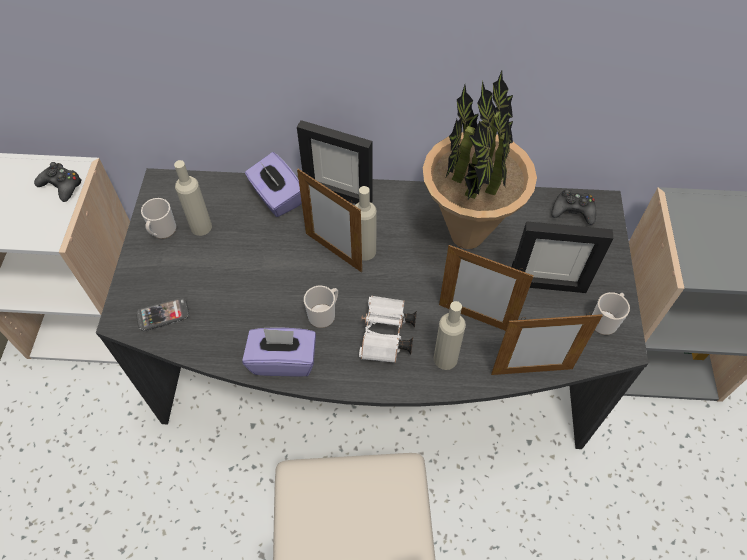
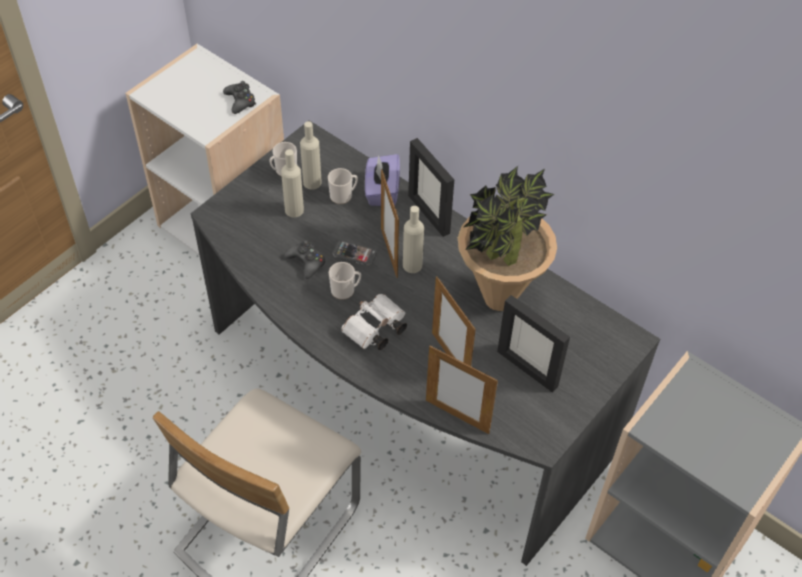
camera: 35 degrees right, 5 degrees down
(163, 315) = (240, 227): phone -> phone (354, 254)
(283, 360) = (292, 303): purple tissue box -> none
(445, 358) = (403, 370): beige bottle -> beige bottle (294, 210)
(573, 211) = (603, 330): black game controller -> black game controller (306, 262)
(605, 320) = (547, 419): mug -> mug (343, 195)

